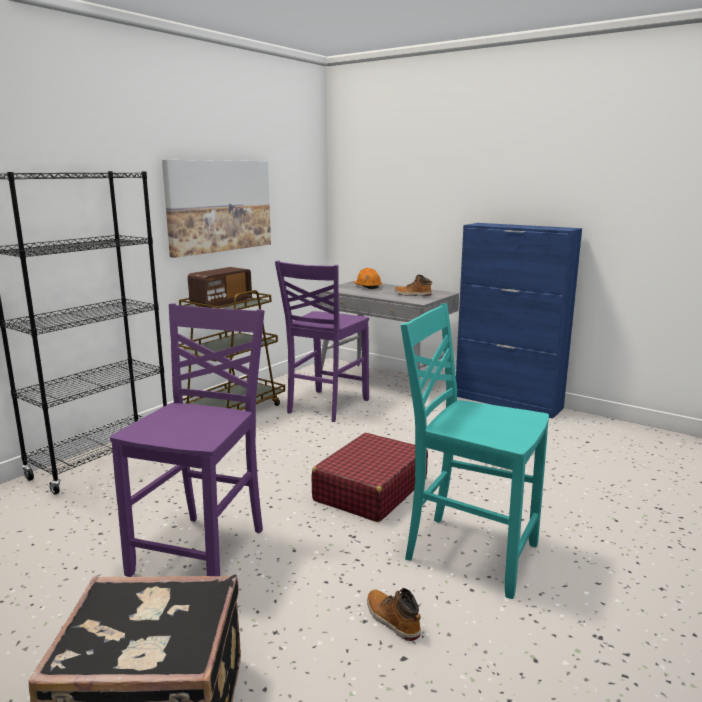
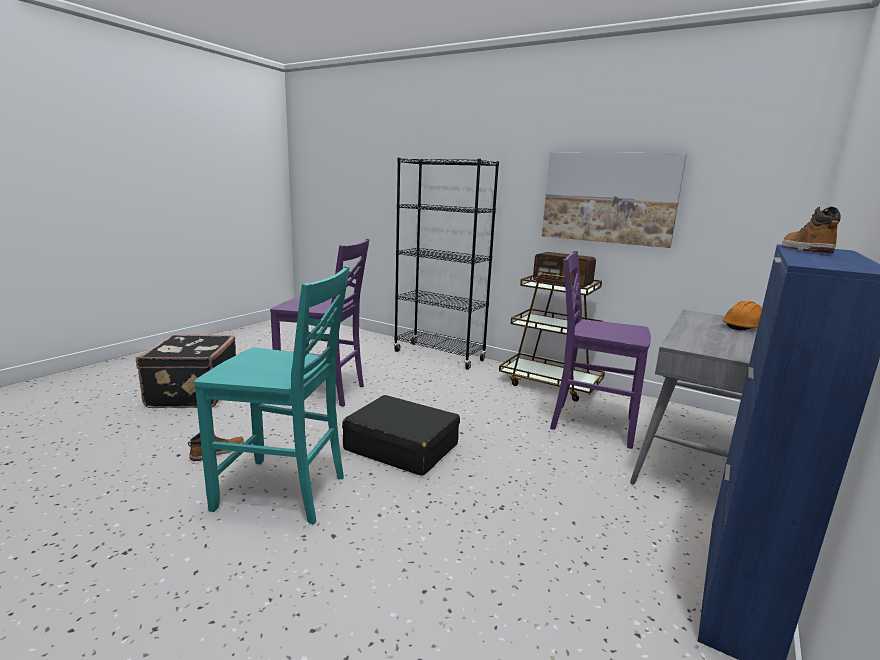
camera: 85 degrees right, 0 degrees up
(370, 490) = (401, 447): red suitcase -> black suitcase
(412, 295) = (723, 344): boot -> boot (805, 249)
(468, 552) = (284, 492): turquoise chair -> turquoise chair turned 75 degrees clockwise

